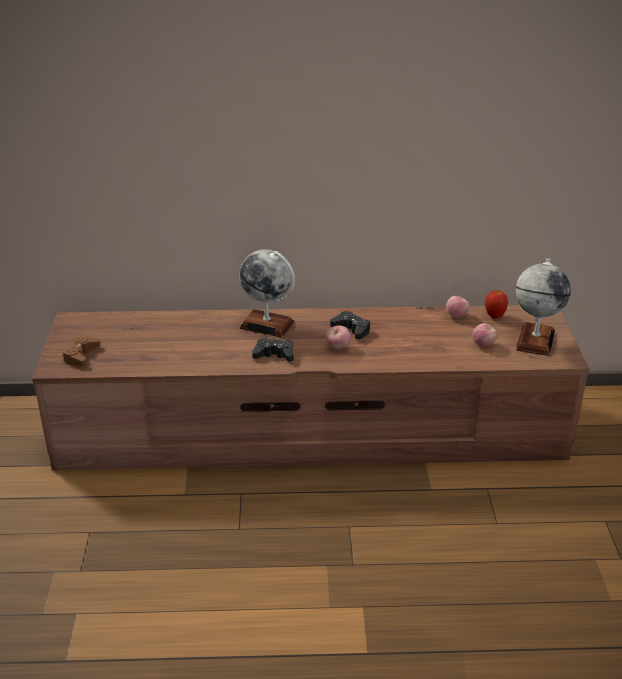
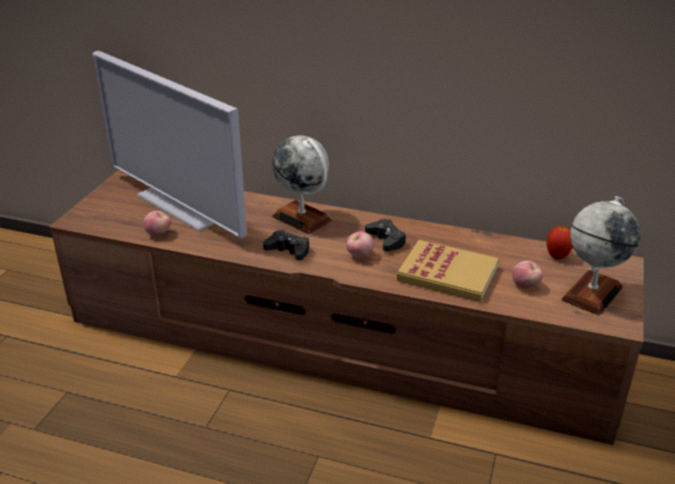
camera: 20 degrees right, 0 degrees up
(81, 355) = (107, 214): brown game controller -> none
(147, 334) = (181, 206): none -> television
(418, 348) = (447, 274): none -> book
(456, 316) = (512, 247): apple -> apple (158, 234)

